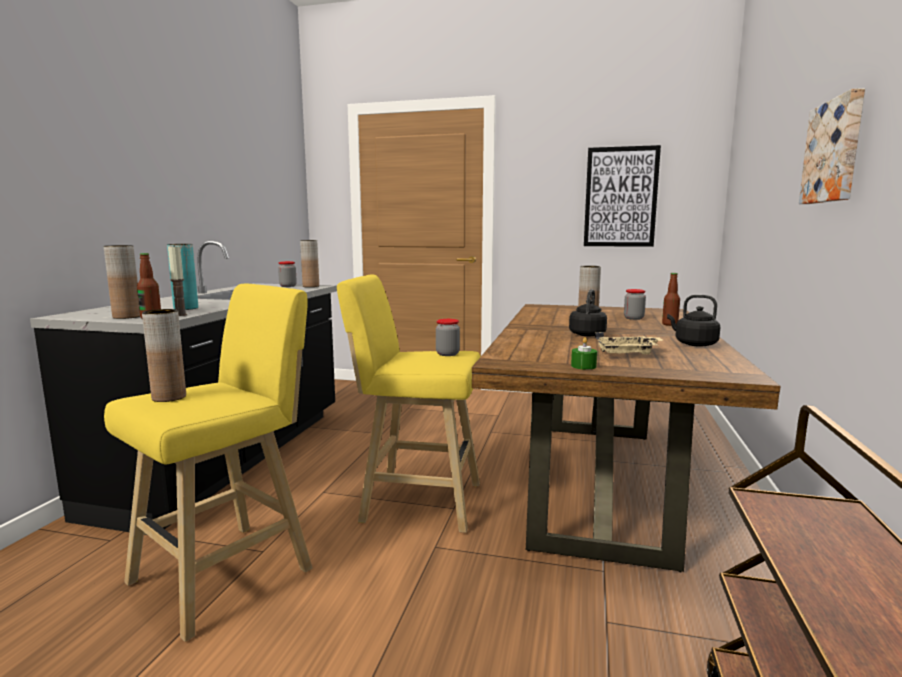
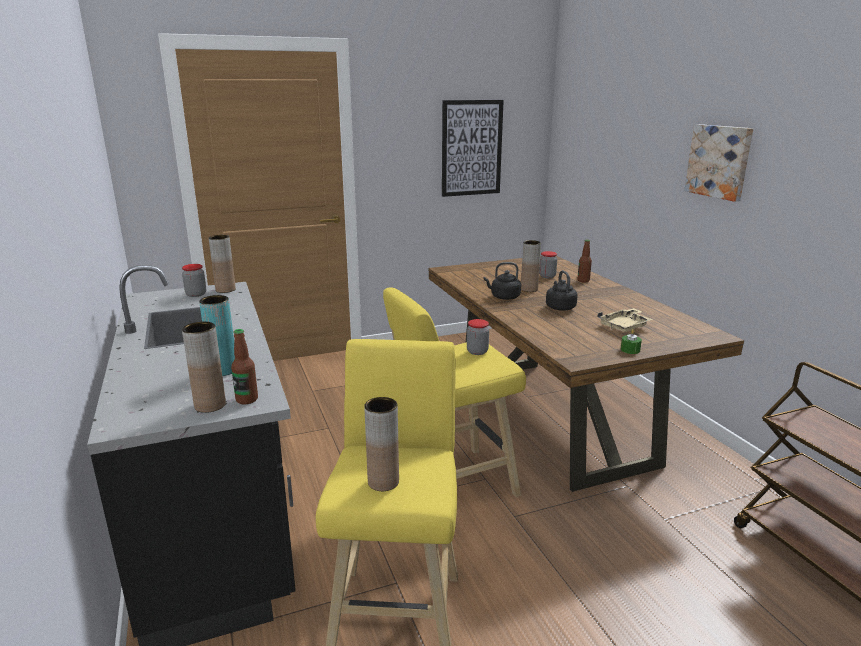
camera: 35 degrees left, 10 degrees up
(180, 315) = (260, 385): candle -> none
(693, 344) = (638, 304): black kettle -> black kettle (503, 297)

